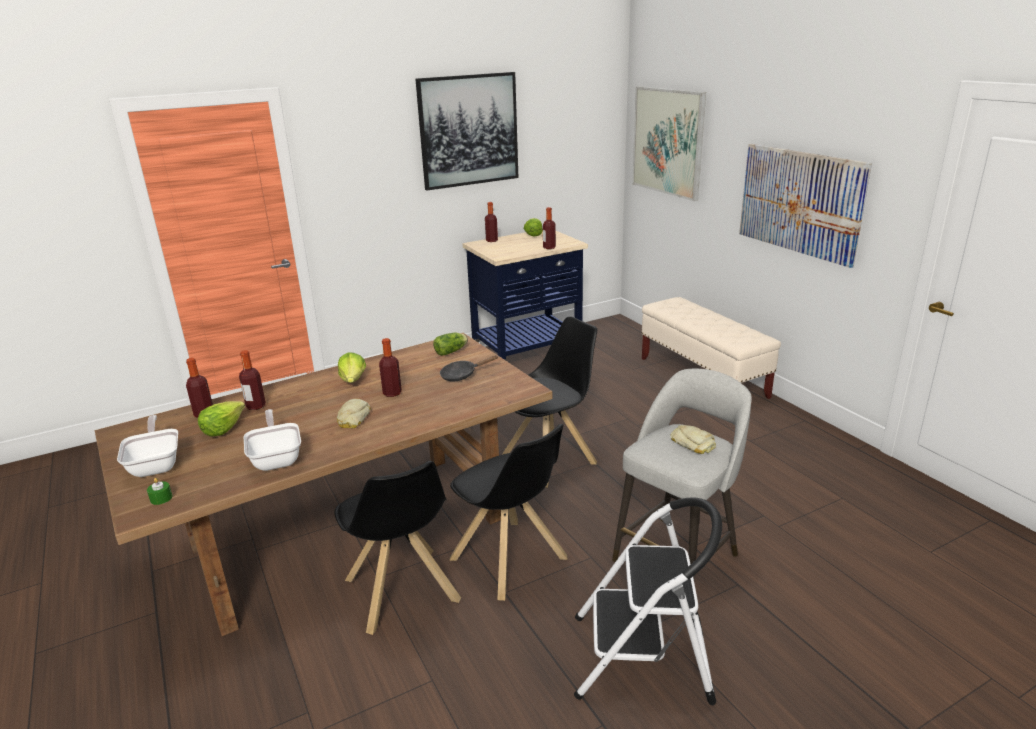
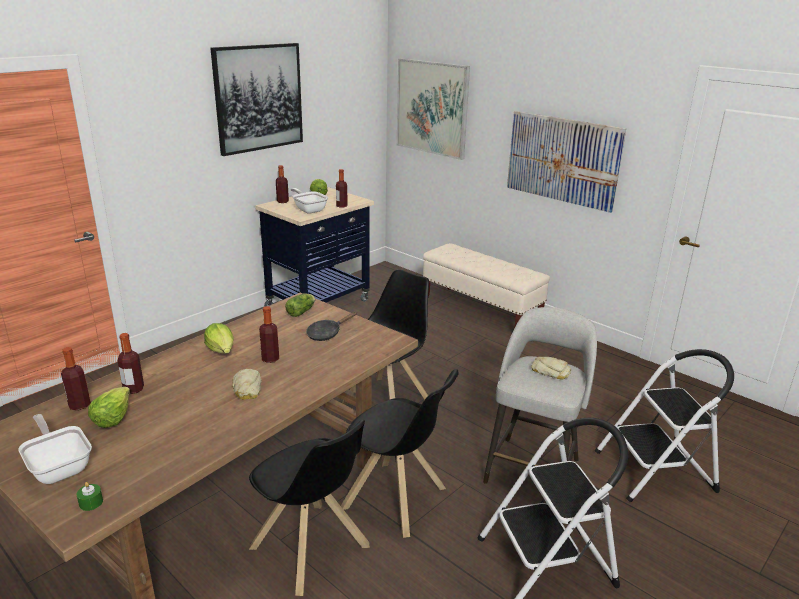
camera: 20 degrees left, 0 degrees up
(277, 458) = (194, 440): frying pan -> frying pan (309, 210)
(835, 586) = (658, 471): none -> step ladder

